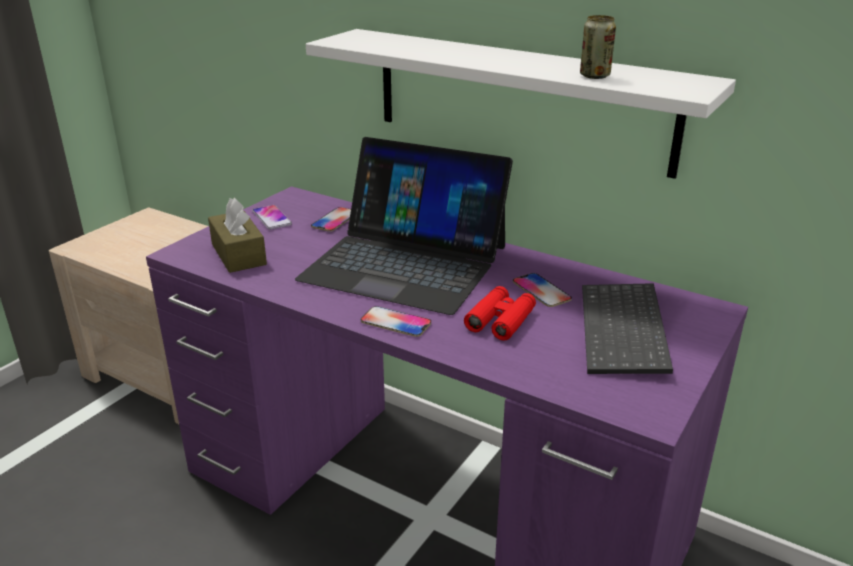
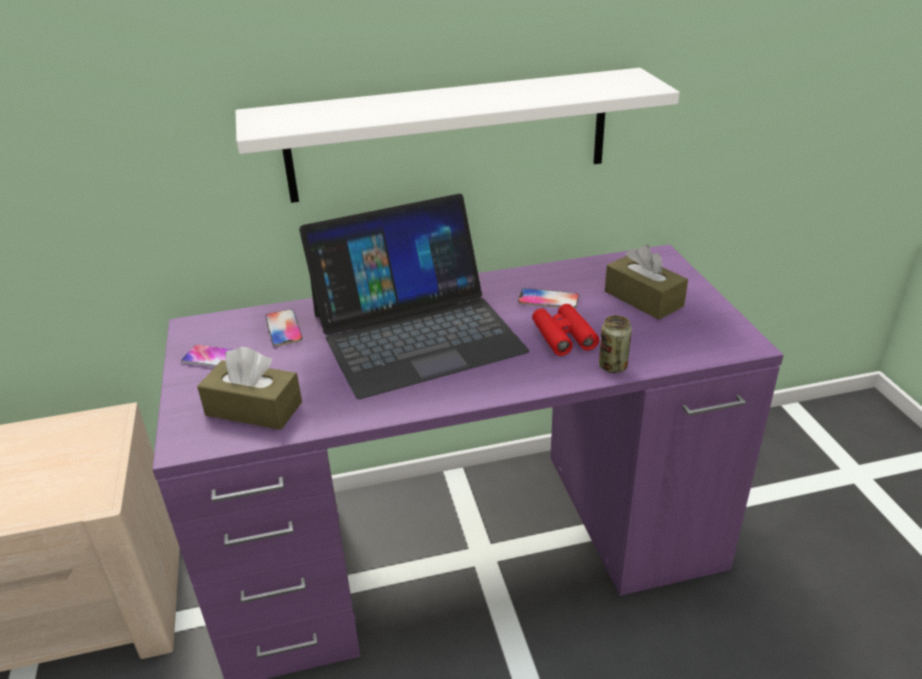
camera: 45 degrees left, 5 degrees up
(395, 322) = (501, 382): phone -> none
(594, 76) = (562, 93): can -> can (612, 366)
(625, 332) = (643, 299): keyboard -> brown tissue box

